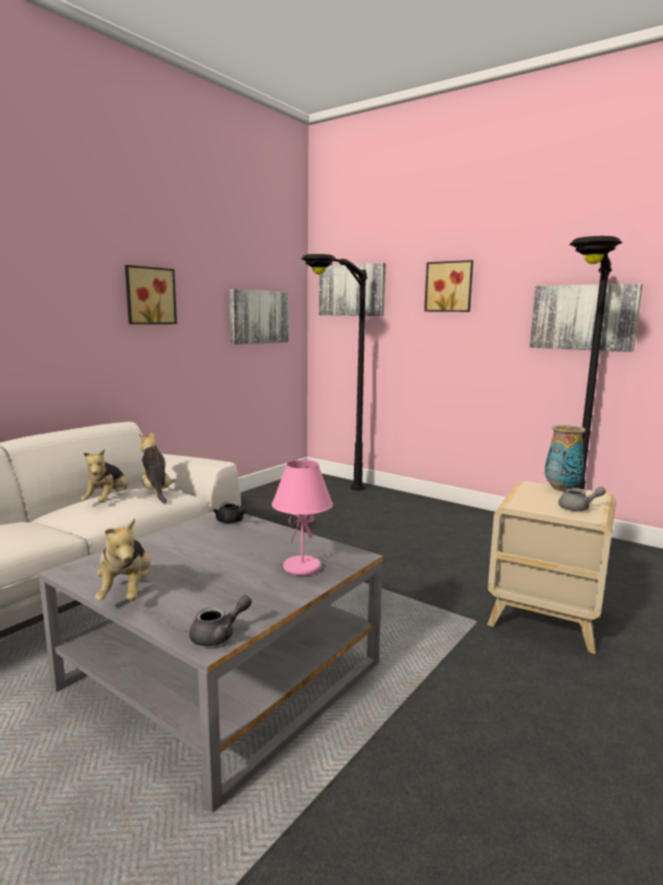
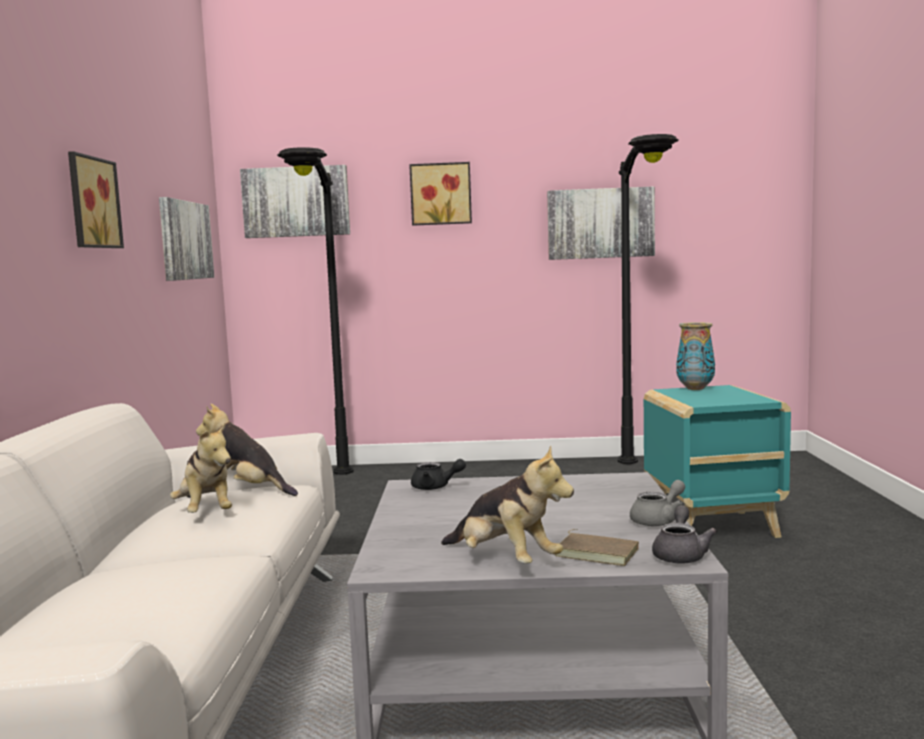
camera: 35 degrees left, 5 degrees down
(182, 610) = (598, 552): none -> brown book
(301, 568) = (610, 497): pink table lamp -> none
(542, 619) = (710, 528): beige side table -> turquoise side table
(579, 508) = (742, 397): grey teapot -> grey teapot (658, 520)

